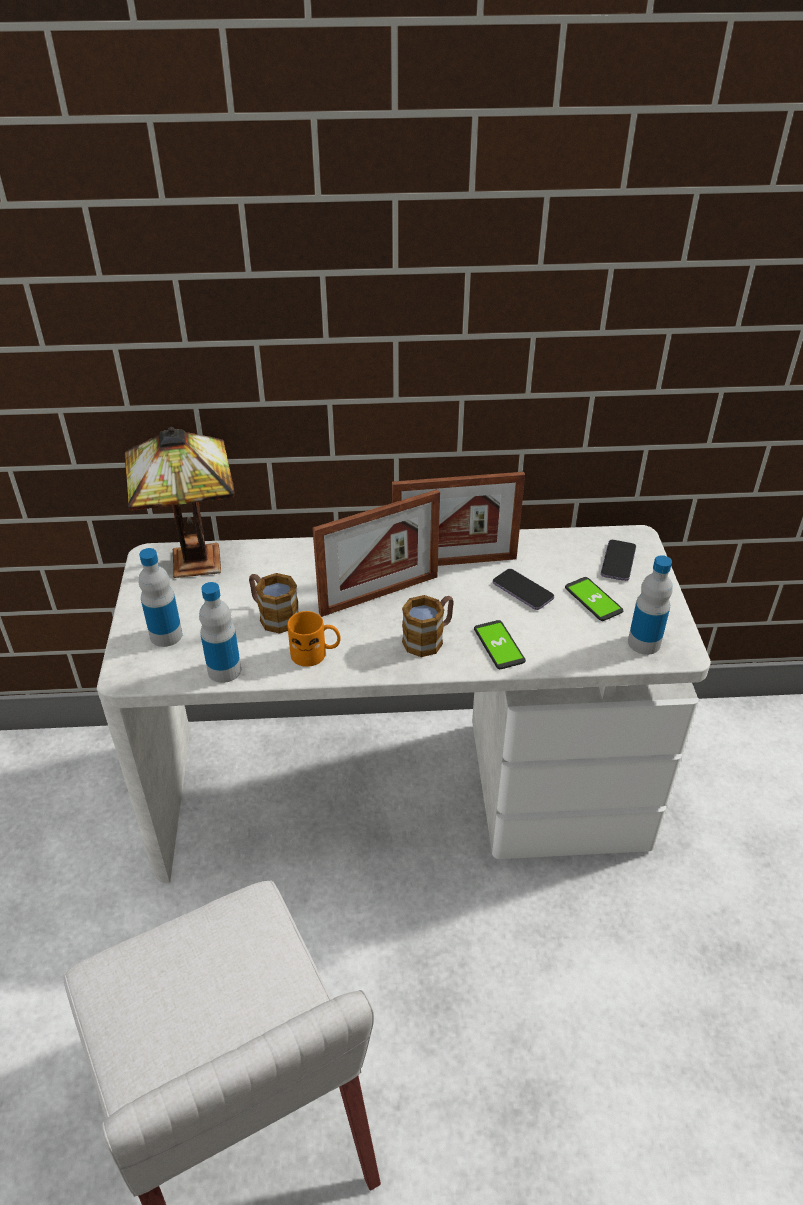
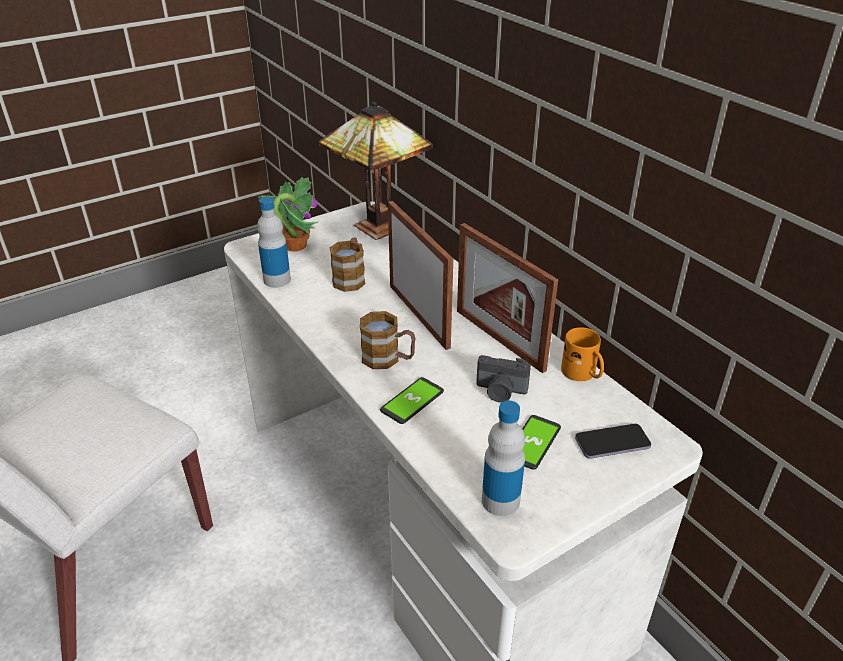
camera: 60 degrees right, 5 degrees down
(166, 635) = (294, 245): bottle -> potted plant
(316, 653) = (324, 311): orange mug -> orange mug (583, 374)
(379, 595) = (418, 315): picture frame -> picture frame turned 150 degrees counterclockwise
(522, 591) = (500, 391): phone -> camera

